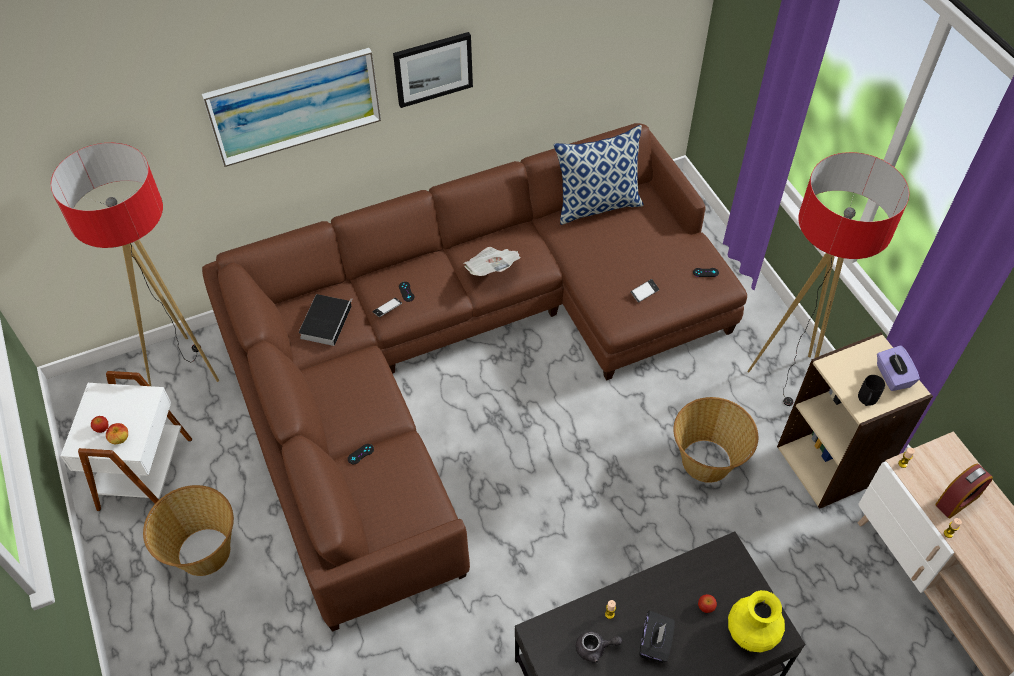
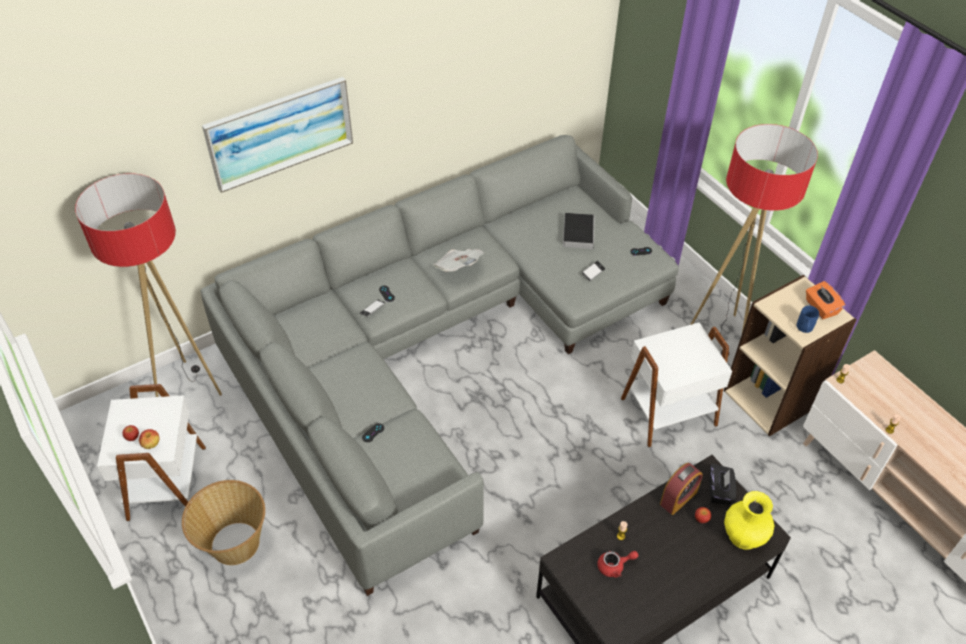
camera: 10 degrees left, 5 degrees down
(326, 321) = (319, 325): book -> book (578, 232)
(433, 68) = (395, 94): picture -> none
(462, 354) = (438, 346): brown sofa -> grey sofa
(595, 648) = (614, 566): grey teapot -> red teapot
(597, 205) = (538, 207): pillow -> none
(655, 643) = (665, 555): black tissue box -> black tissue box (719, 491)
(706, 462) = (667, 410): basket -> white side table
(866, 401) = (804, 329): black mug -> blue mug
(892, 376) = (820, 308): purple tissue box -> orange tissue box
(957, 500) = (890, 403): alarm clock -> alarm clock (678, 498)

